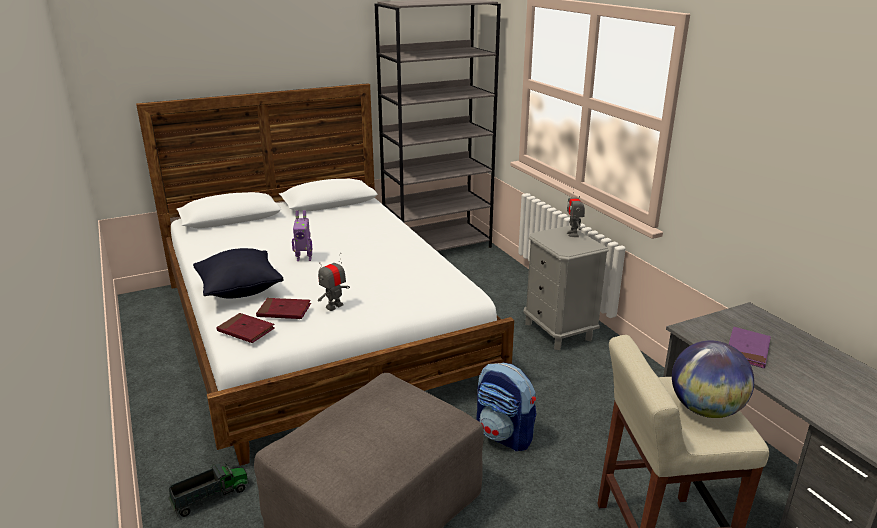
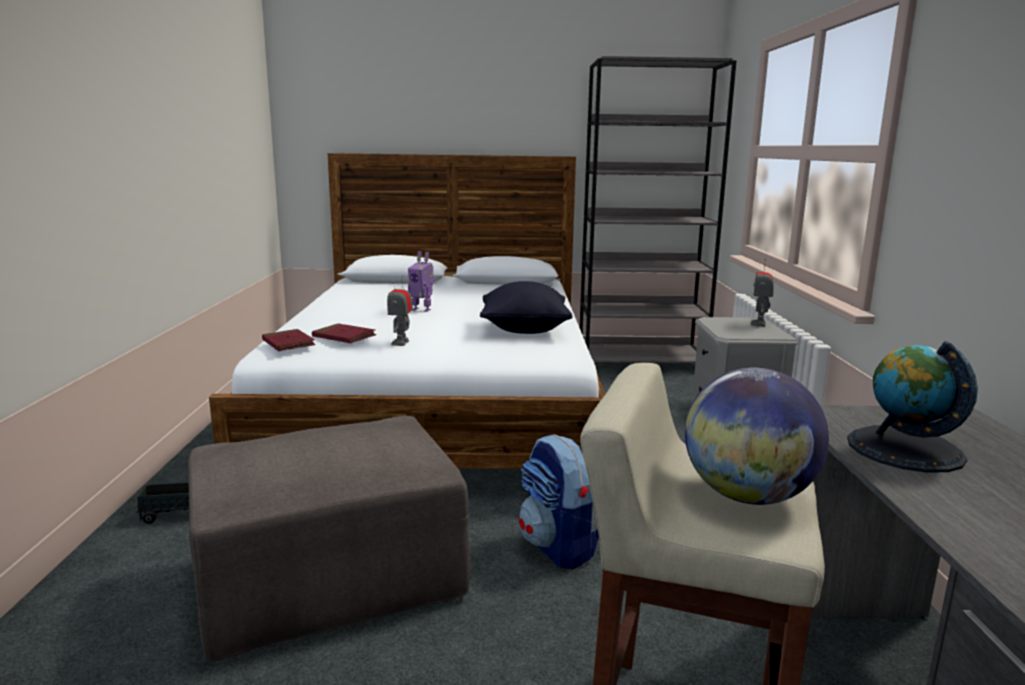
camera: 25 degrees right, 10 degrees down
(240, 291) = (328, 320): black pillow -> black pillow (524, 330)
(334, 306) = (401, 343): toy robot -> toy robot turned 60 degrees counterclockwise
(747, 350) = (904, 449): purple book -> globe

